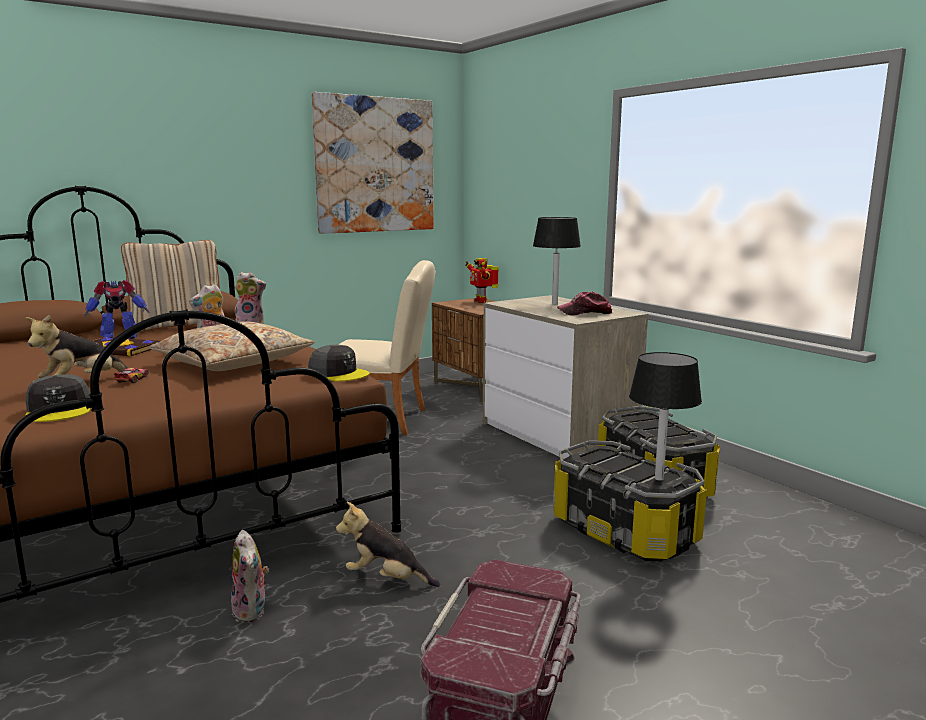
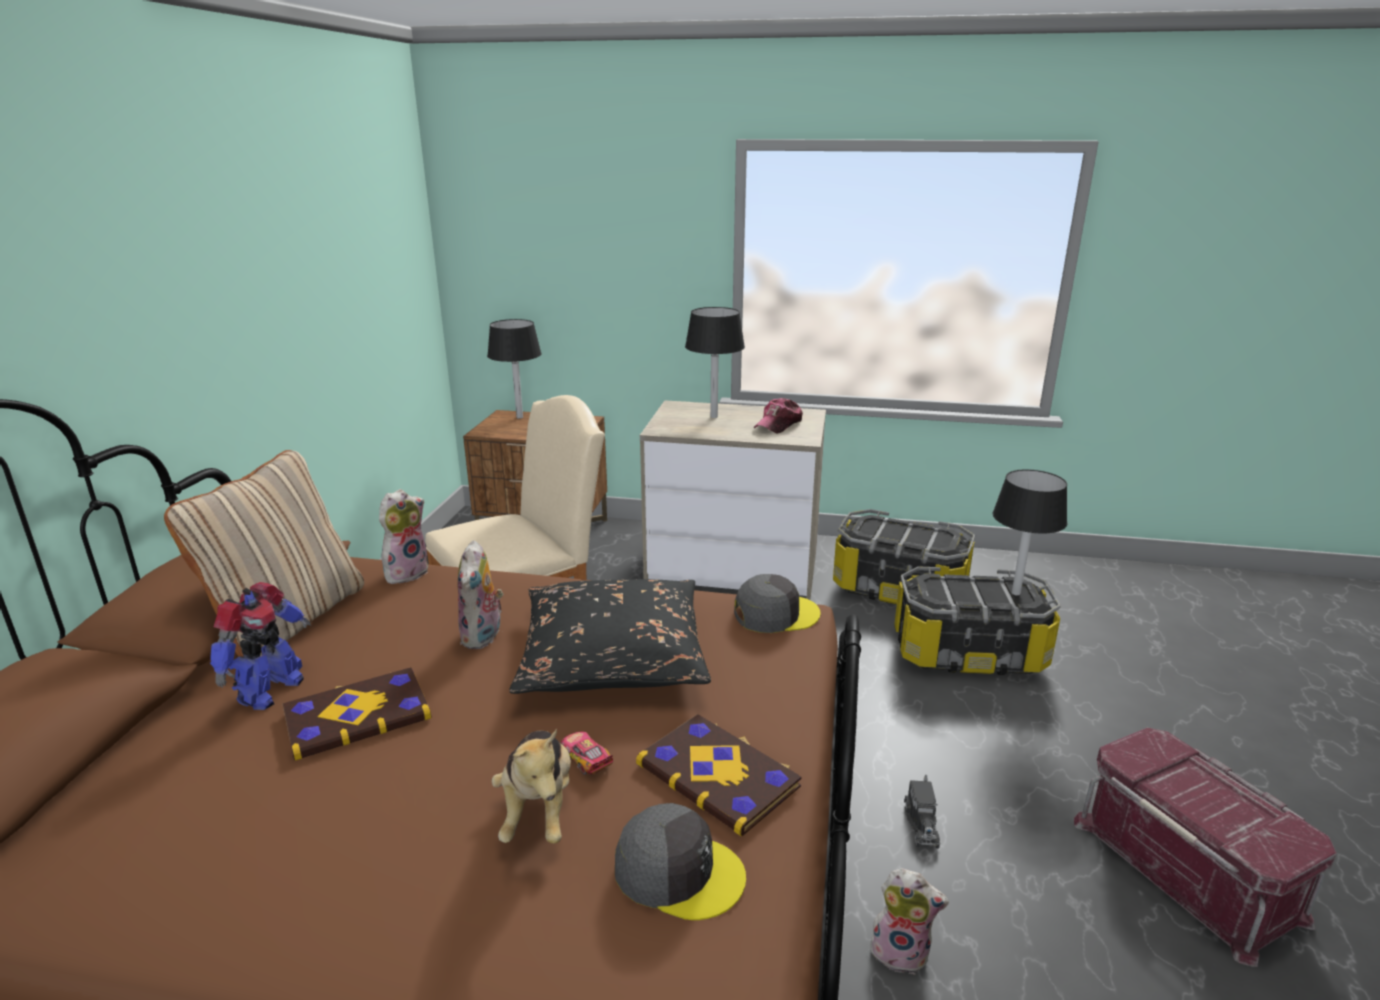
camera: 45 degrees left, 10 degrees up
(150, 399) = (719, 774): none -> book
(233, 363) = (612, 656): beige pillow -> black pillow
(375, 165) = (352, 241): picture -> none
(386, 578) = (921, 823): plush toy -> toy truck
(481, 301) = (520, 417): toy robot -> black table lamp

